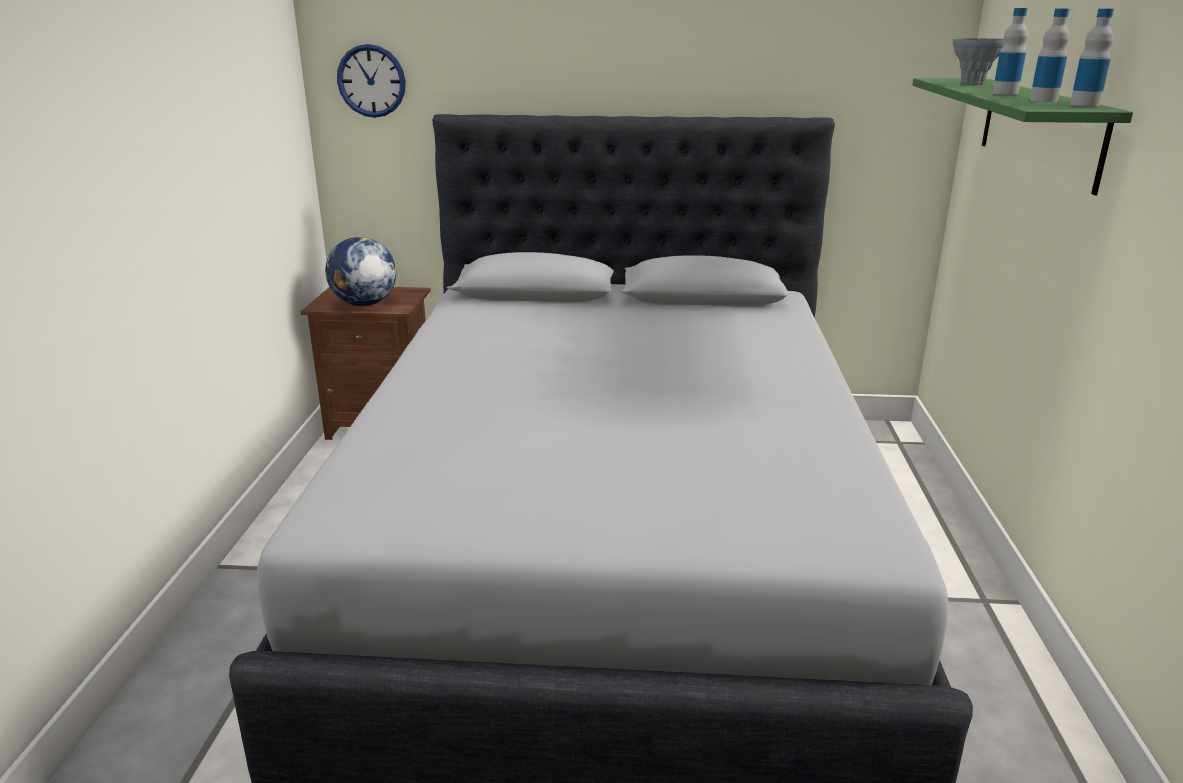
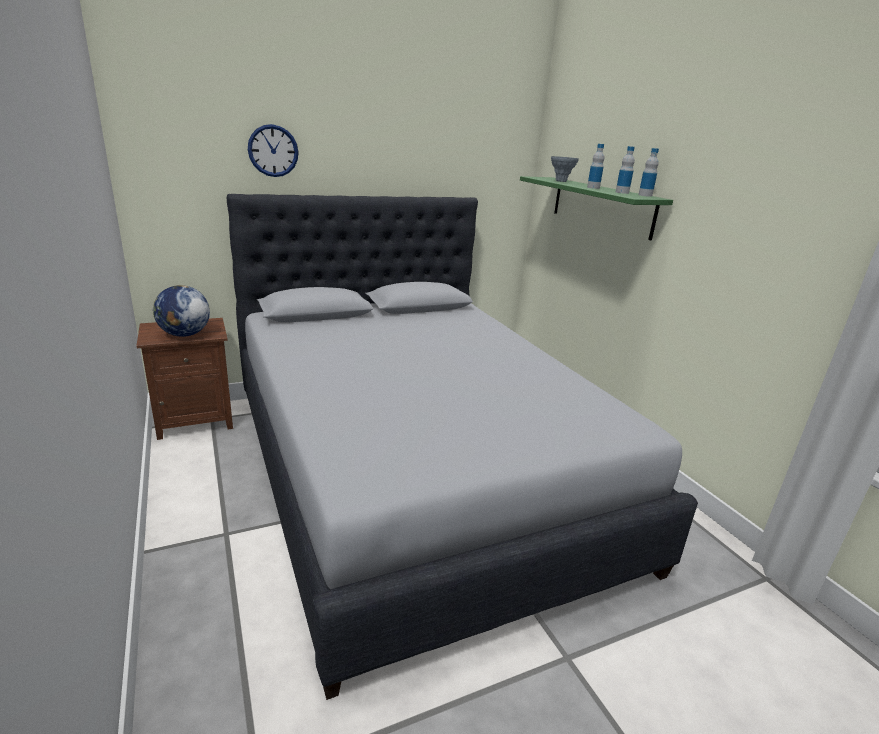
camera: 30 degrees left, 0 degrees up
(371, 81) = (170, 168): wall clock -> wall clock (273, 151)

